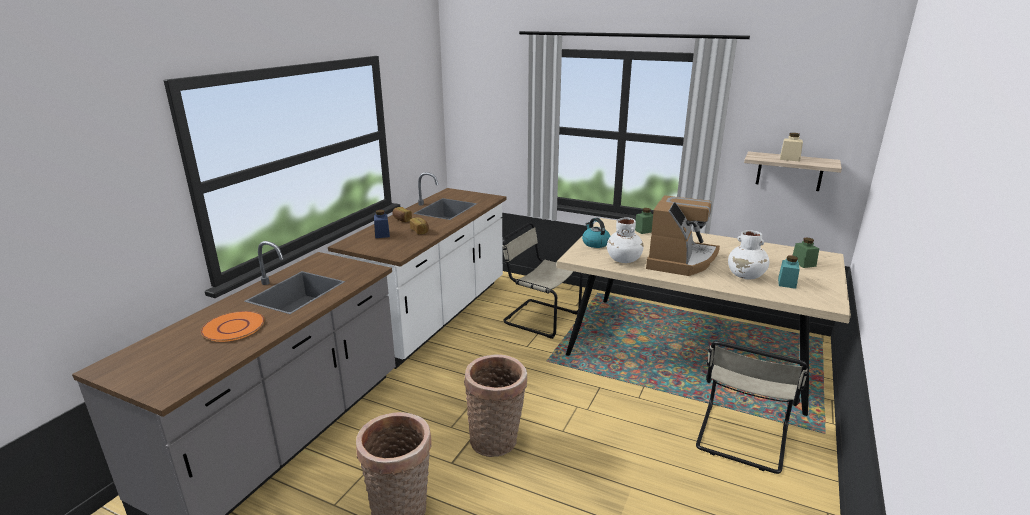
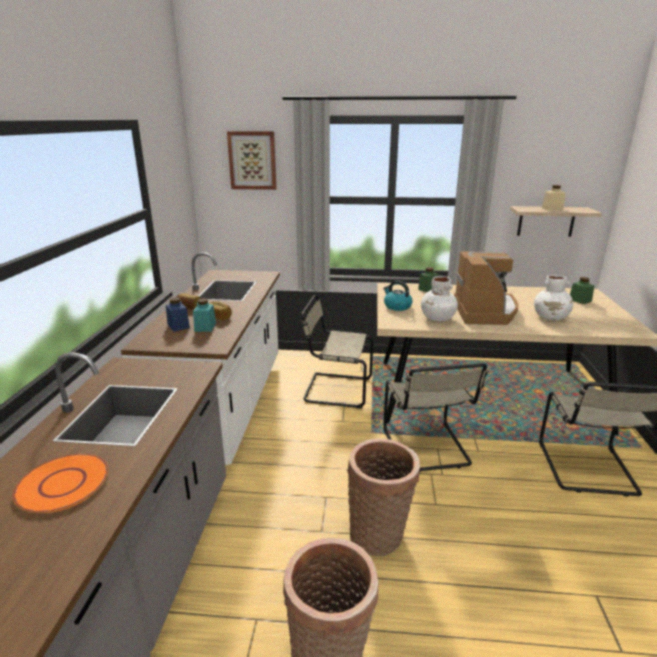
camera: 20 degrees left, 0 degrees up
(494, 88) = (252, 160): none -> picture
(589, 385) = (427, 449): none -> beige chair
(787, 283) = (587, 319): turquoise jar -> turquoise jar (205, 327)

